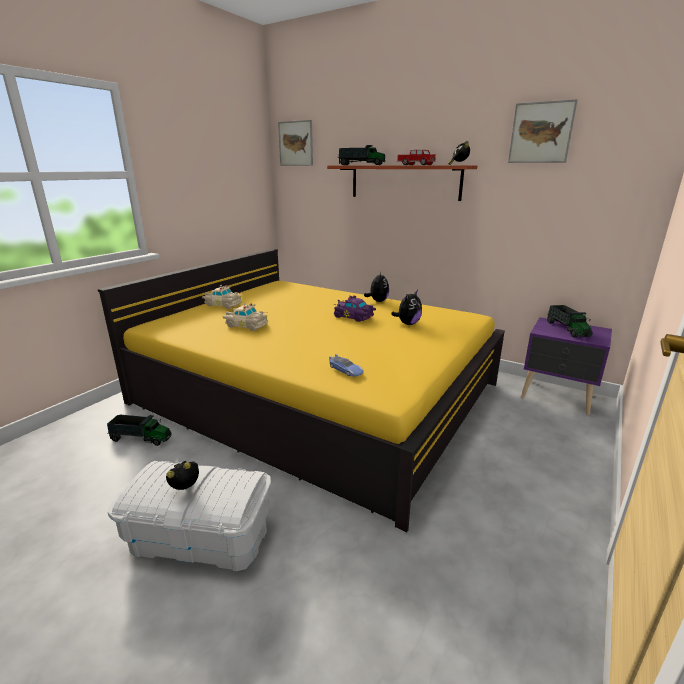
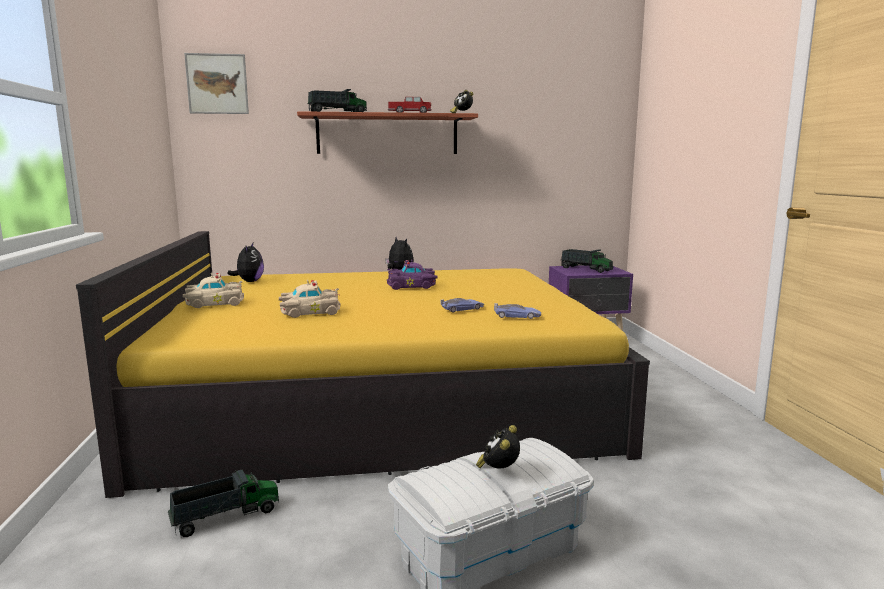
camera: 40 degrees left, 10 degrees down
(328, 350) = (462, 309): none -> toy car
(408, 323) = (474, 282): plush toy -> plush toy (249, 281)
(541, 132) = (527, 87): picture -> none

